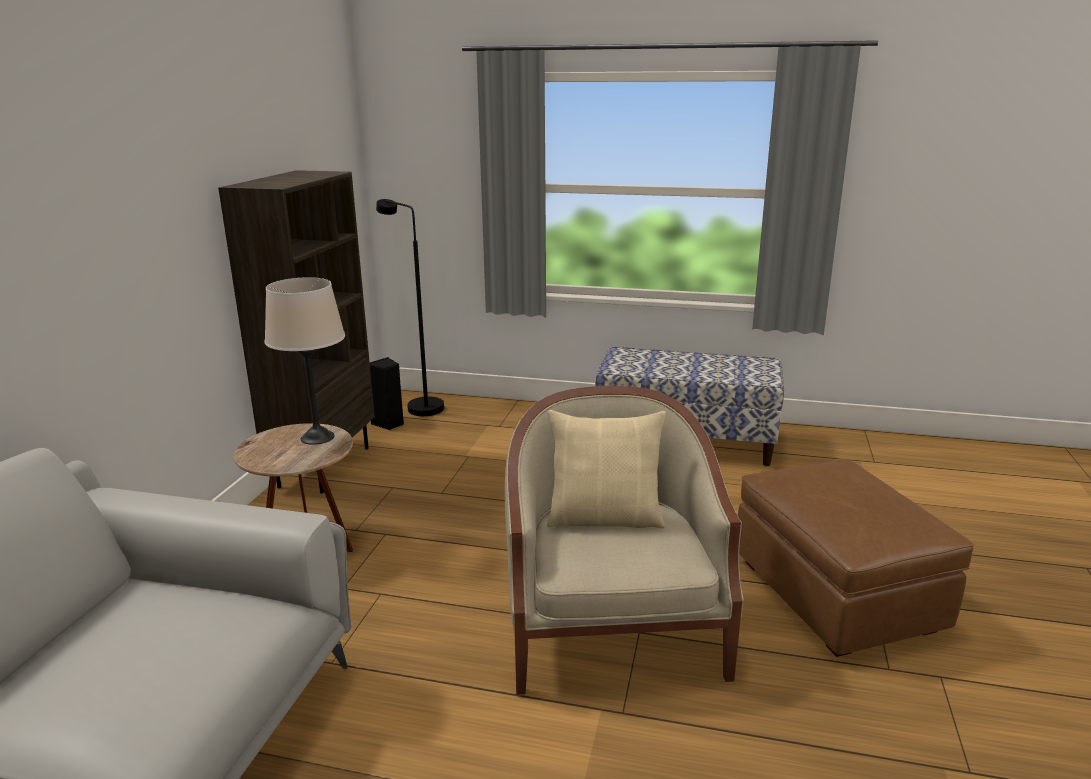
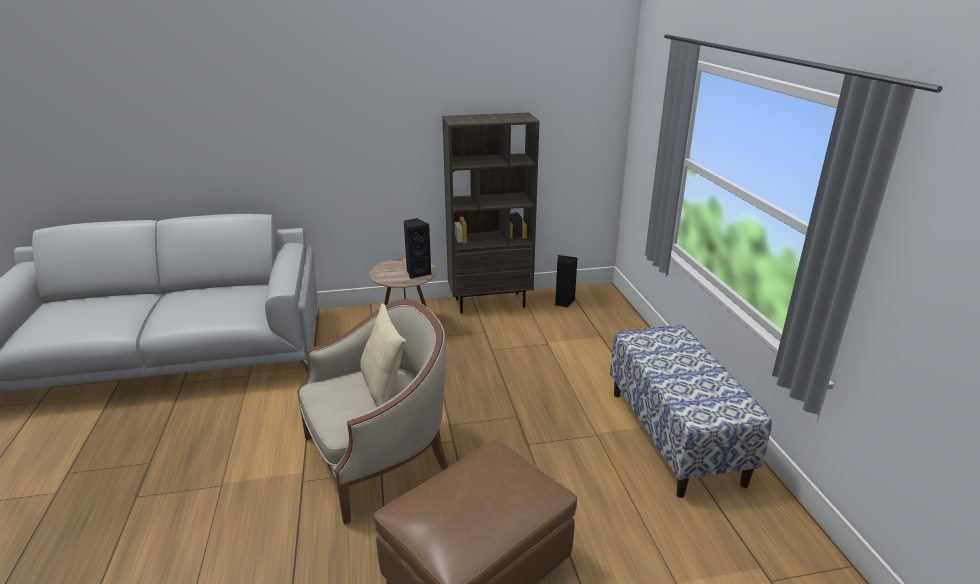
camera: 65 degrees right, 5 degrees up
(317, 437) = (417, 273): beige table lamp -> black speaker
(419, 406) = (600, 303): black floor lamp -> none

